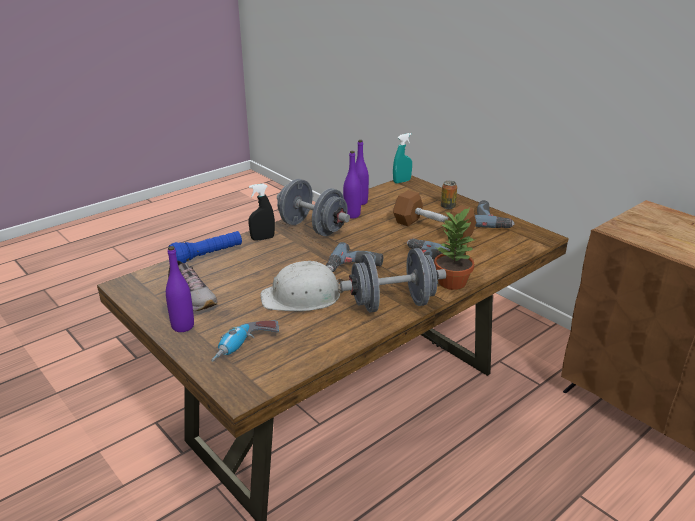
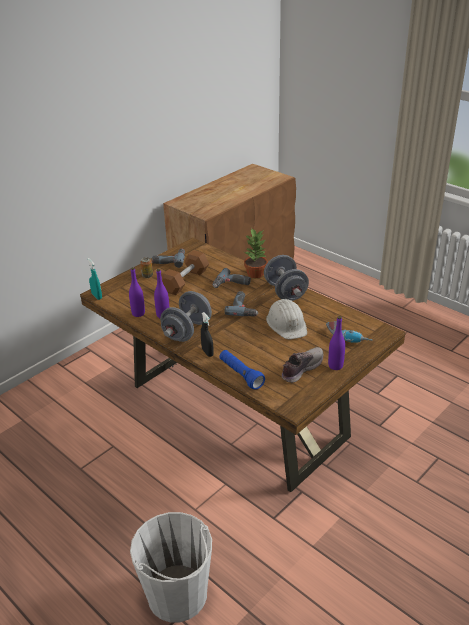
camera: 95 degrees left, 5 degrees up
(106, 349) = (177, 594): none -> white bucket

